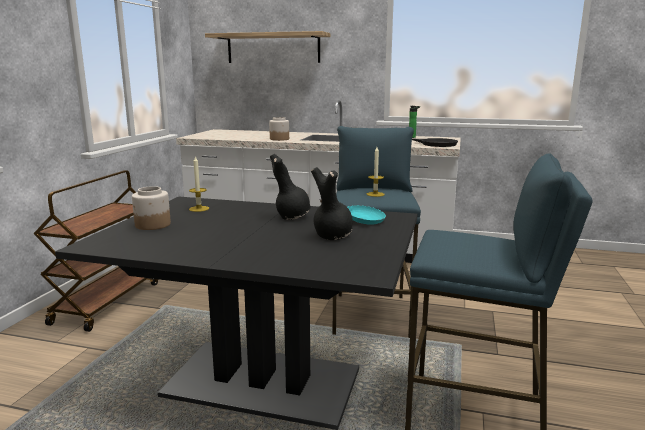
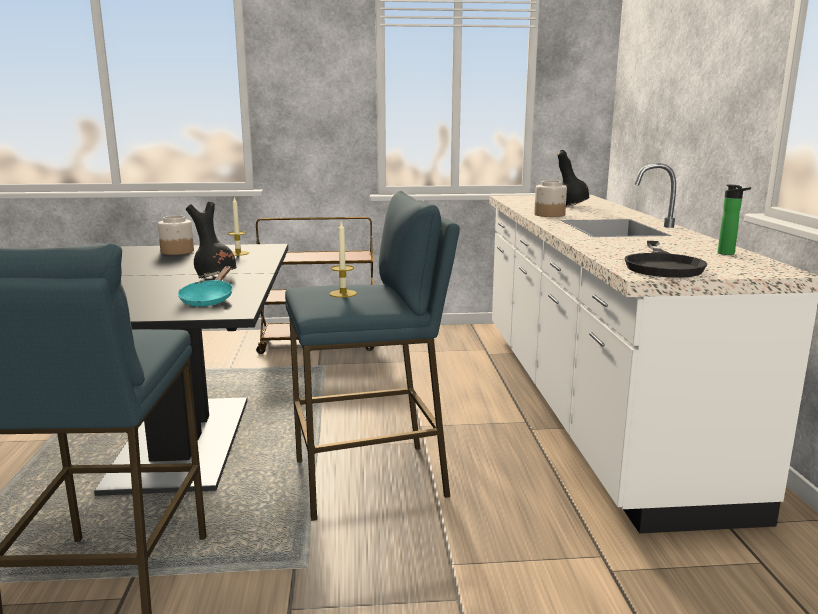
camera: 70 degrees right, 0 degrees up
(273, 48) = (671, 71): shelf -> none
(331, 236) = (140, 295): black vase -> black vase (572, 206)

